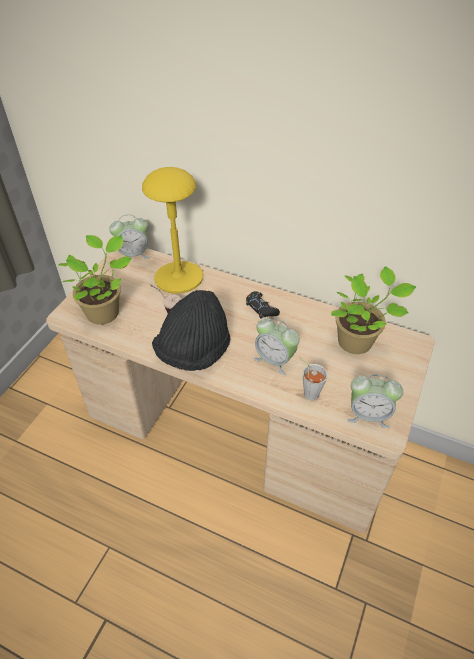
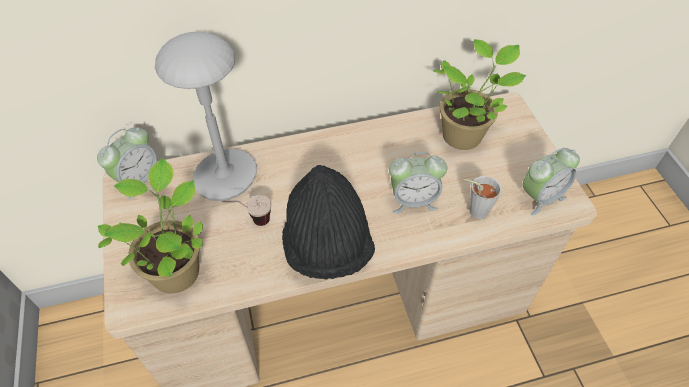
camera: 40 degrees left, 5 degrees up
(179, 279) = (225, 176): yellow table lamp -> grey table lamp
(261, 308) = (346, 156): black game controller -> none

